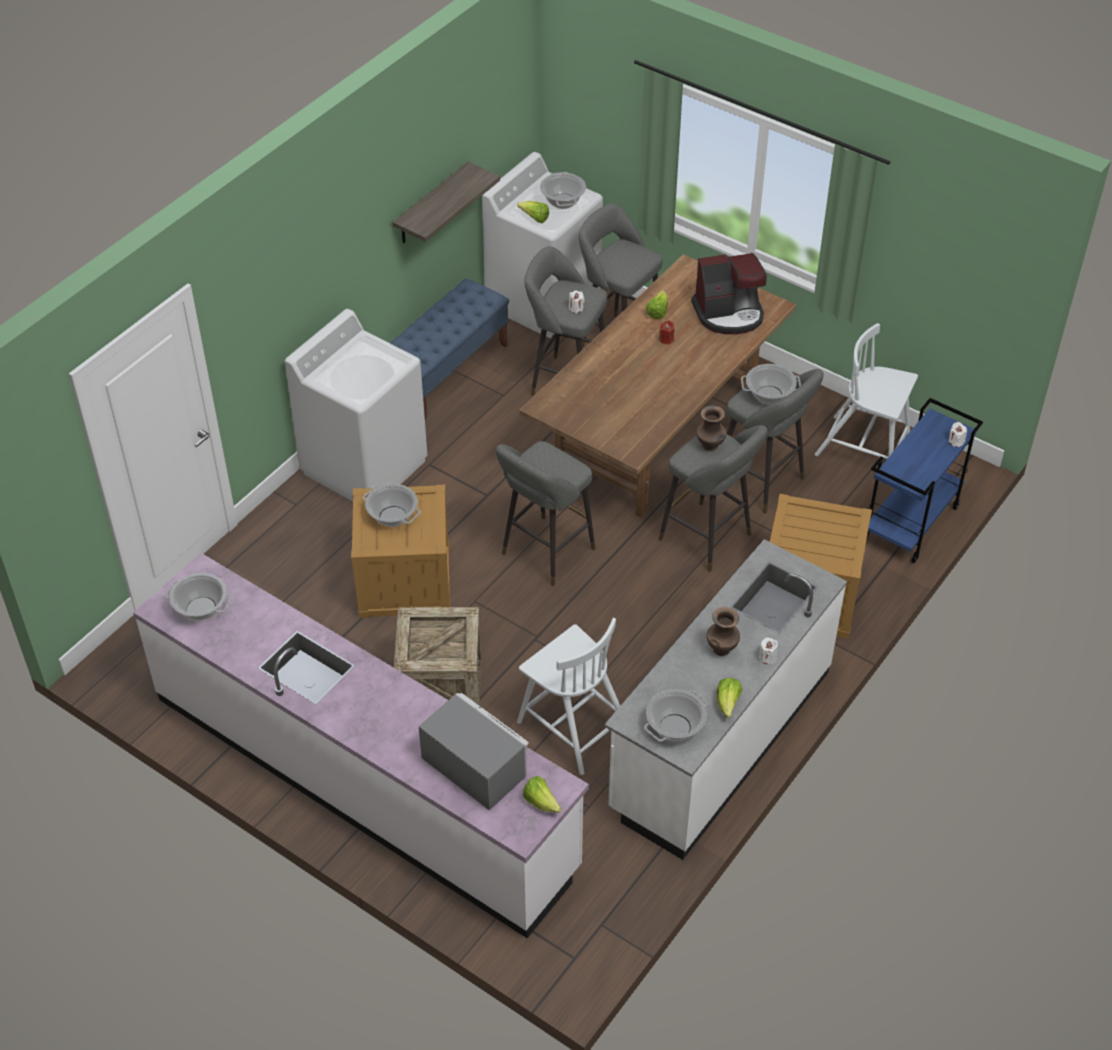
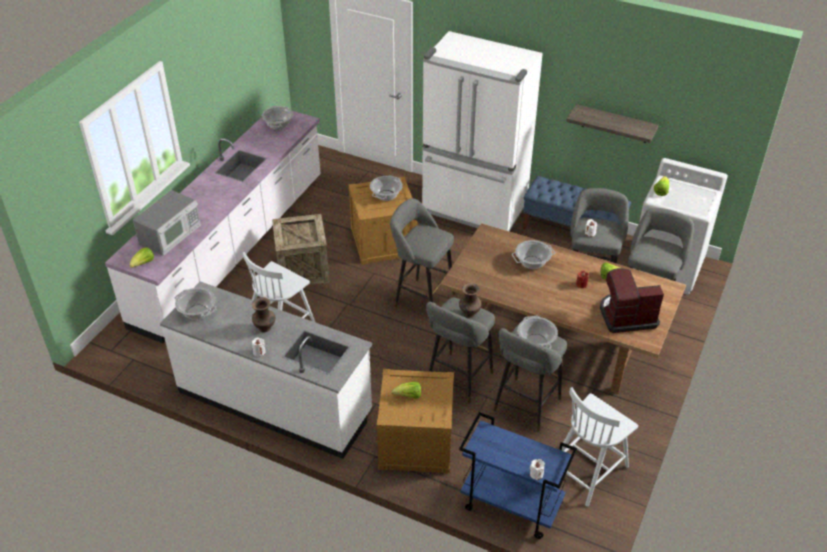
camera: 80 degrees right, 5 degrees down
(365, 466) = (474, 211): white washing machine -> white fridge
(563, 201) = (688, 202): cooking pot -> cooking pot (532, 263)
(727, 704) = (217, 335): lettuce -> lettuce (409, 396)
(729, 314) = (626, 316): coffee machine -> coffee machine turned 105 degrees clockwise
(864, 448) = (587, 469): white chair -> white chair turned 150 degrees counterclockwise

